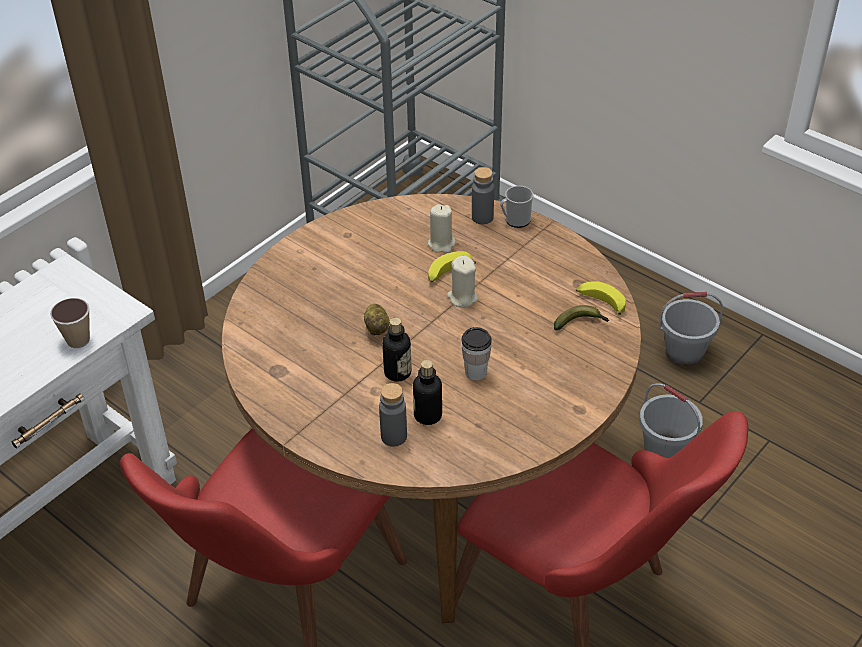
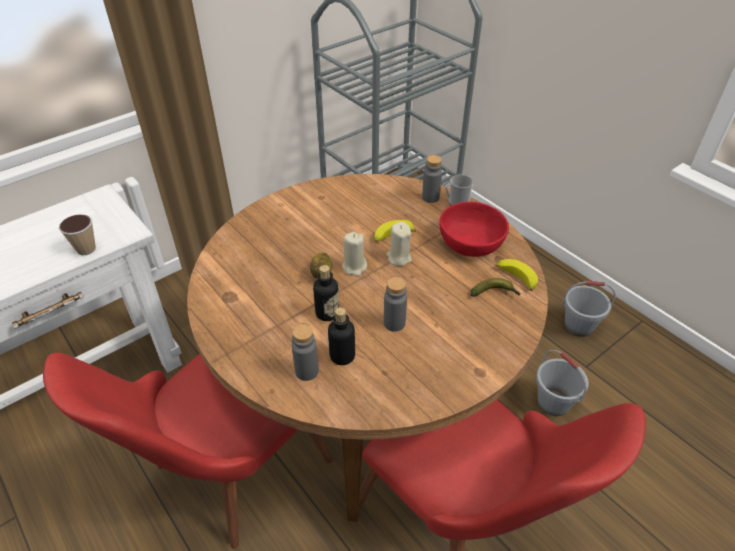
camera: 10 degrees right, 0 degrees up
(441, 244) = (393, 213): beige candle -> beige candle (354, 267)
(476, 372) = (394, 323): cup -> grey bottle
(542, 268) = (471, 243): none -> red bowl

